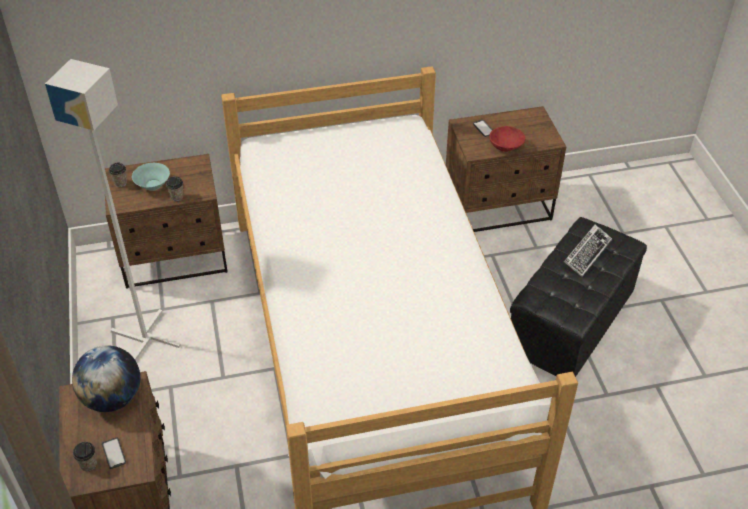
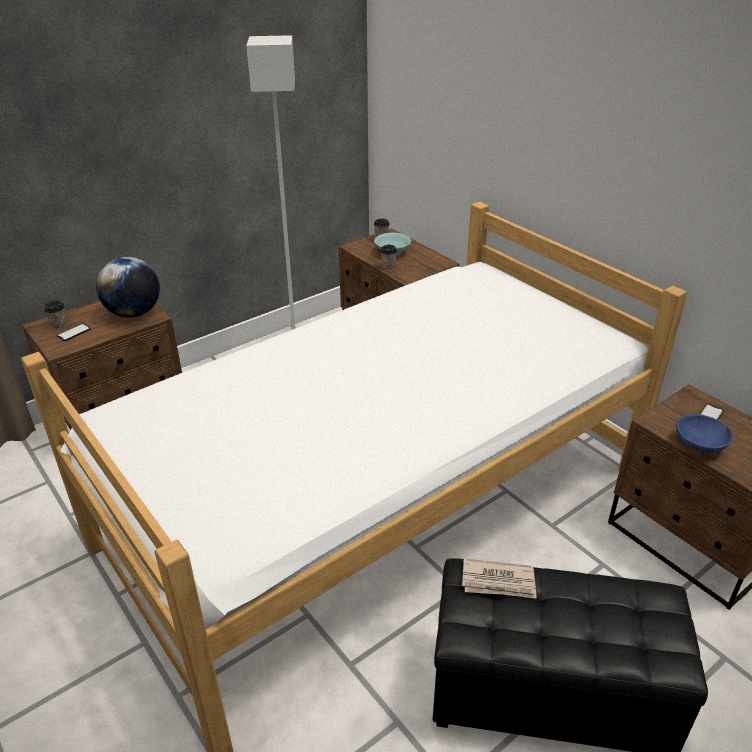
camera: 65 degrees right, 10 degrees down
(506, 147) = (699, 445): red bowl -> blue bowl
(546, 287) = (499, 582): none -> newspaper
(586, 253) = (606, 611): keyboard -> none

